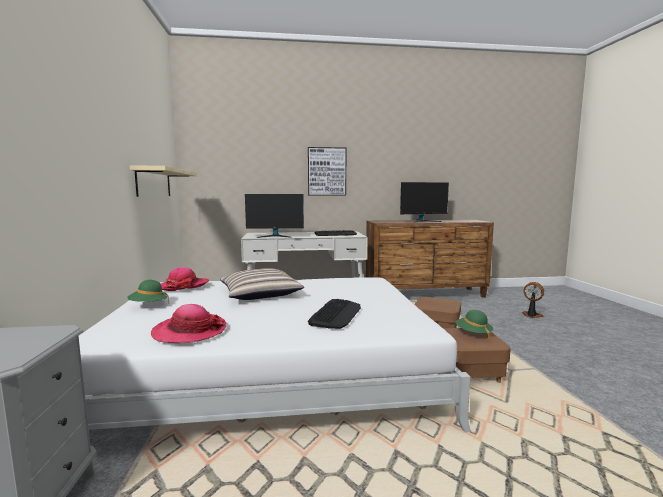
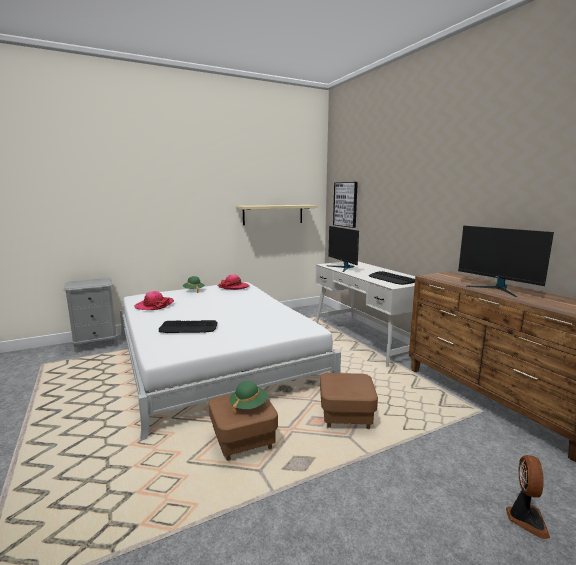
camera: 70 degrees right, 5 degrees up
(260, 294) = (231, 304): pillow -> none
(327, 171) = (417, 205): picture -> picture (345, 204)

